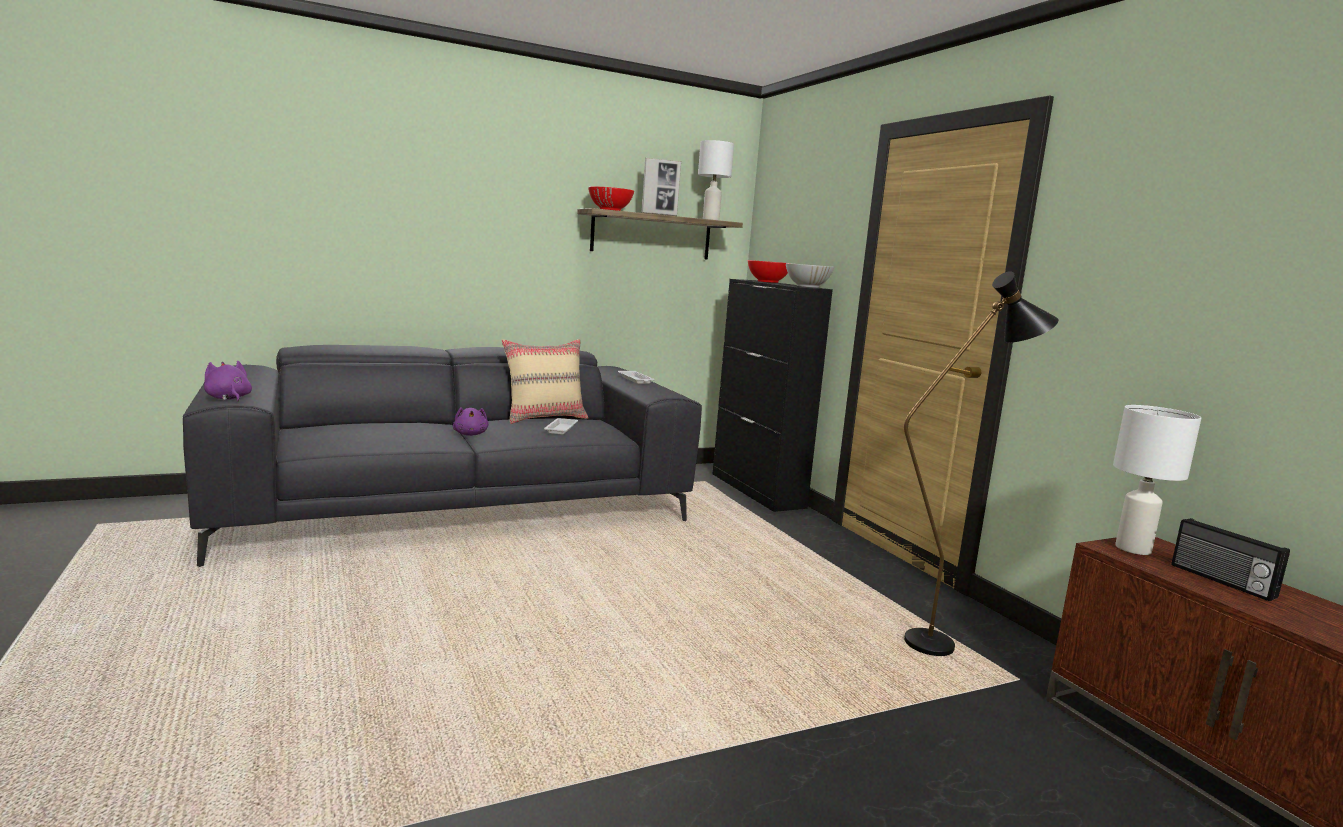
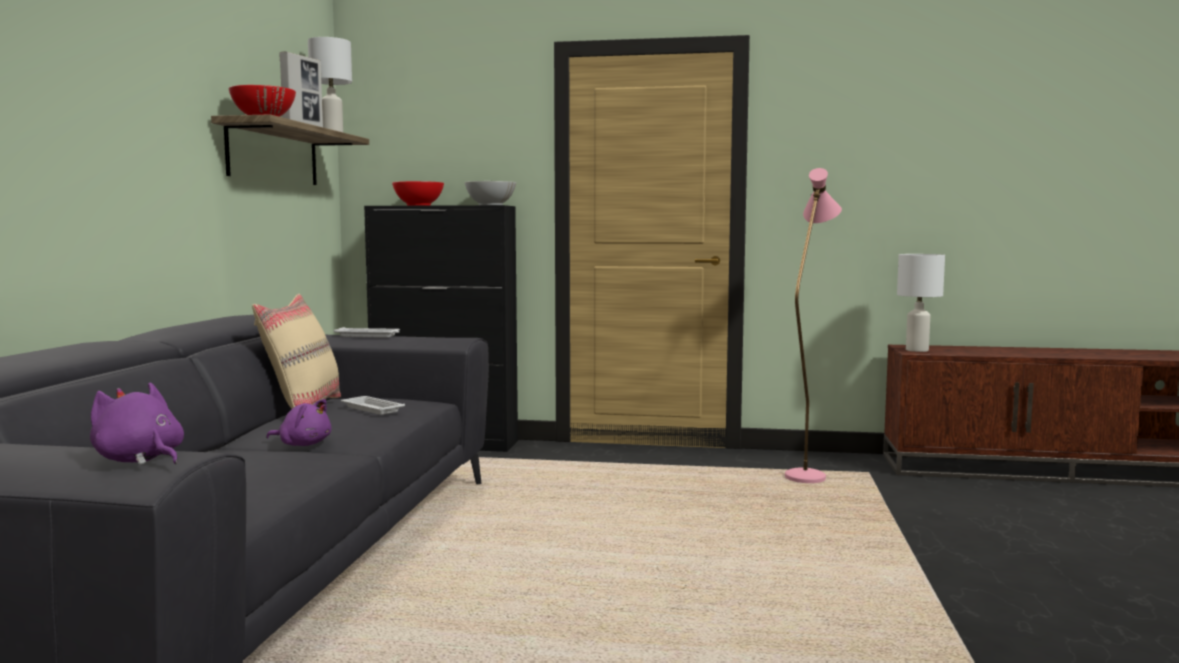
camera: 55 degrees left, 5 degrees down
(228, 398) = (140, 460): purple plush toy -> purple plush toy turned 45 degrees clockwise
(945, 644) = (807, 474): black floor lamp -> pink floor lamp
(1221, 581) = (973, 351): radio -> none

